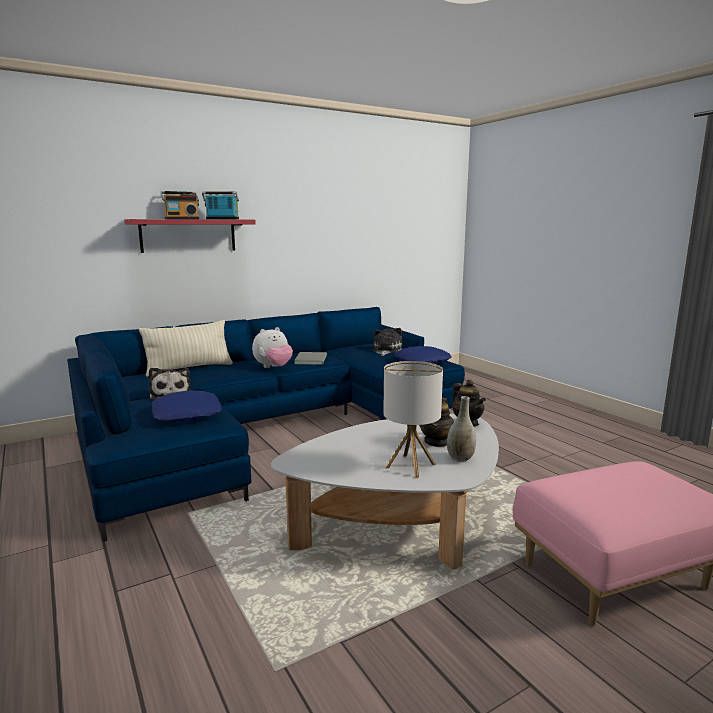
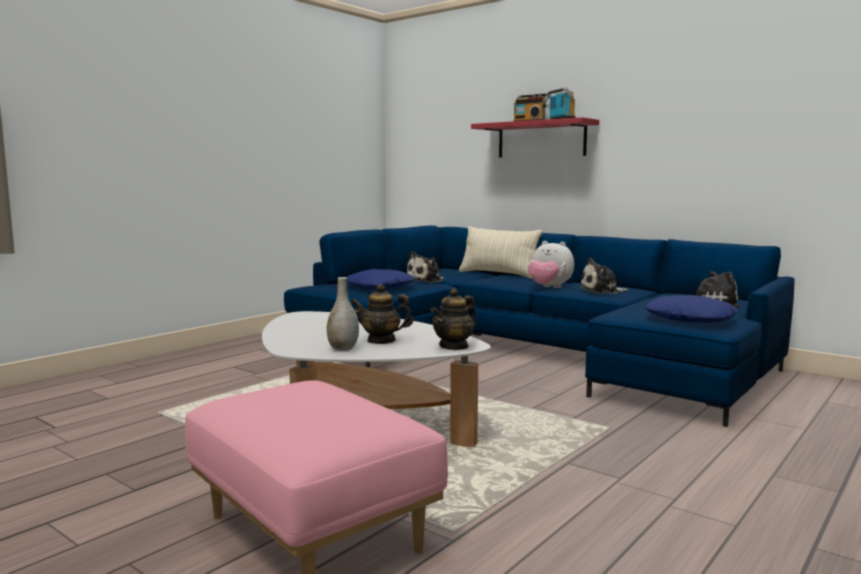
camera: 70 degrees right, 5 degrees down
(312, 359) = (602, 291): grey book -> plush toy
(410, 466) = (313, 337): table lamp -> none

